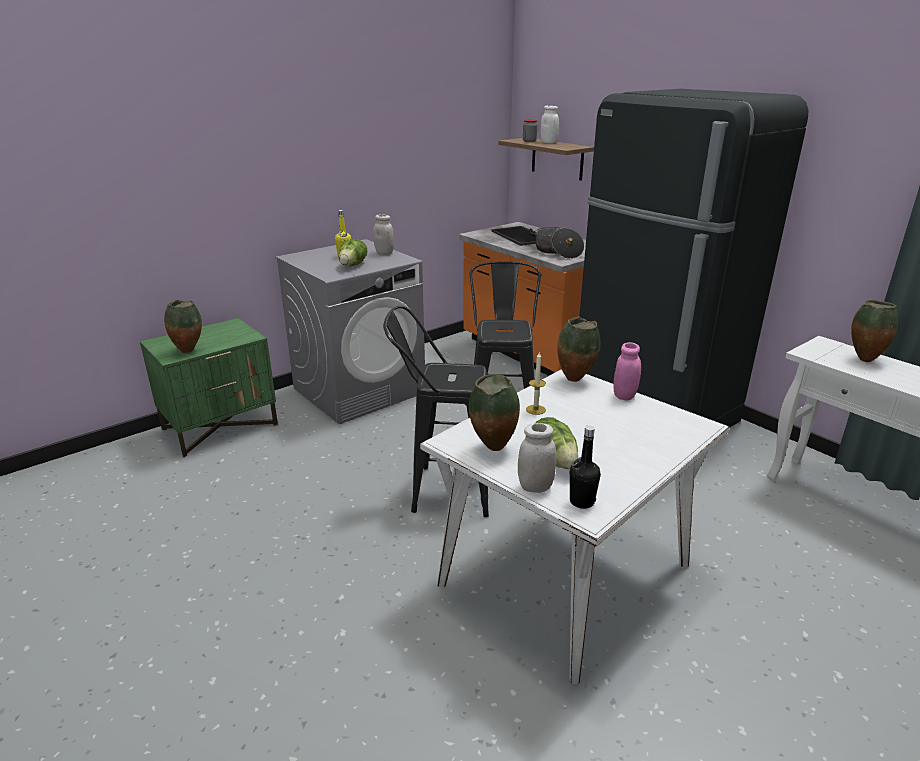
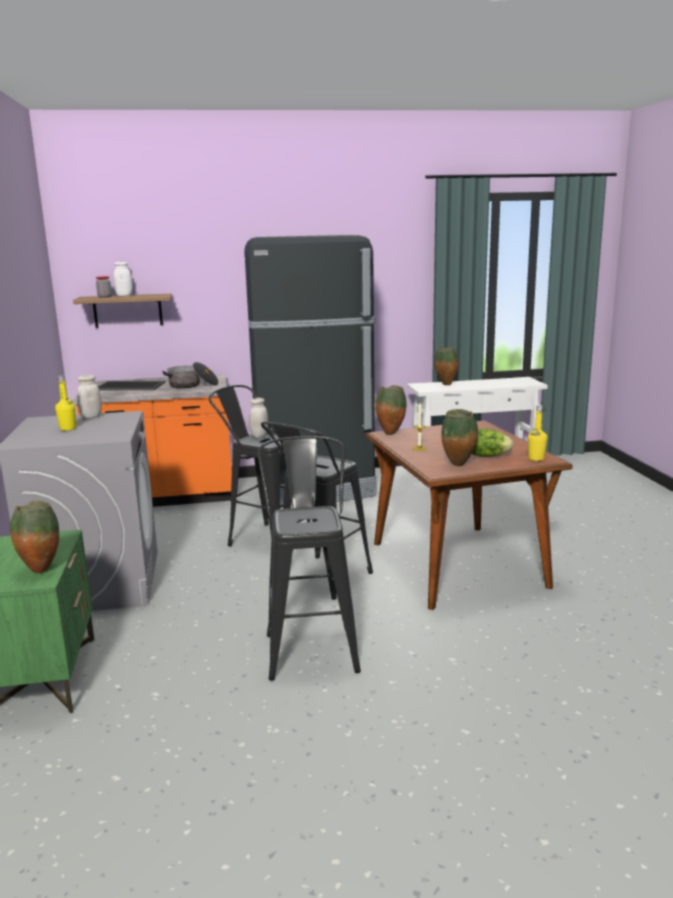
camera: 60 degrees left, 10 degrees down
(320, 529) = (311, 646): none -> black stool
(353, 265) = (102, 428): lettuce -> none
(535, 487) = (512, 464): white jar -> white jar (259, 436)
(564, 575) = (457, 564): white dining table -> brown dining table
(582, 501) = (536, 459): black bottle -> yellow bottle
(624, 396) = (427, 429): pink jar -> none

